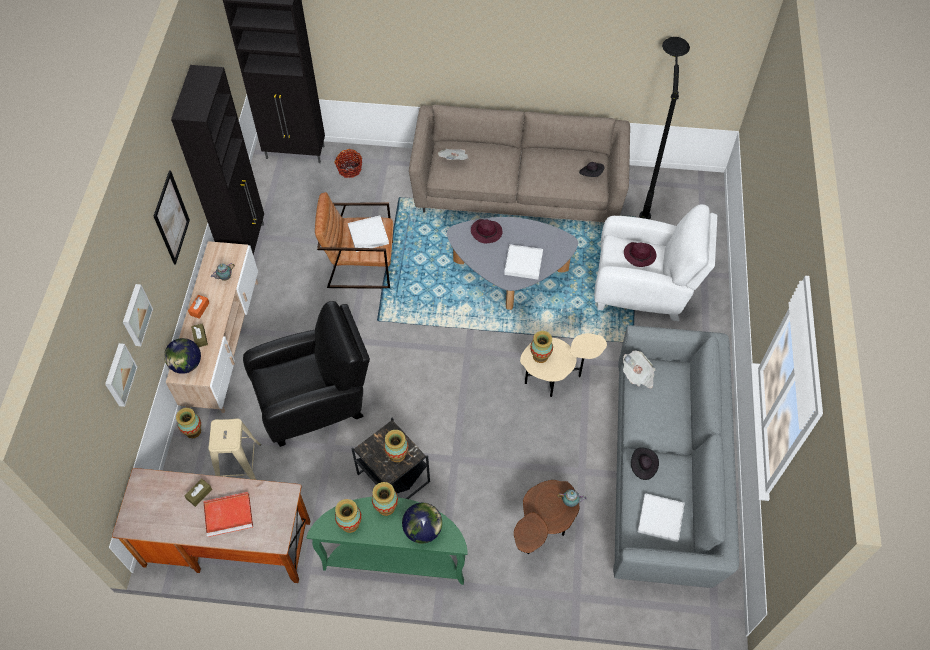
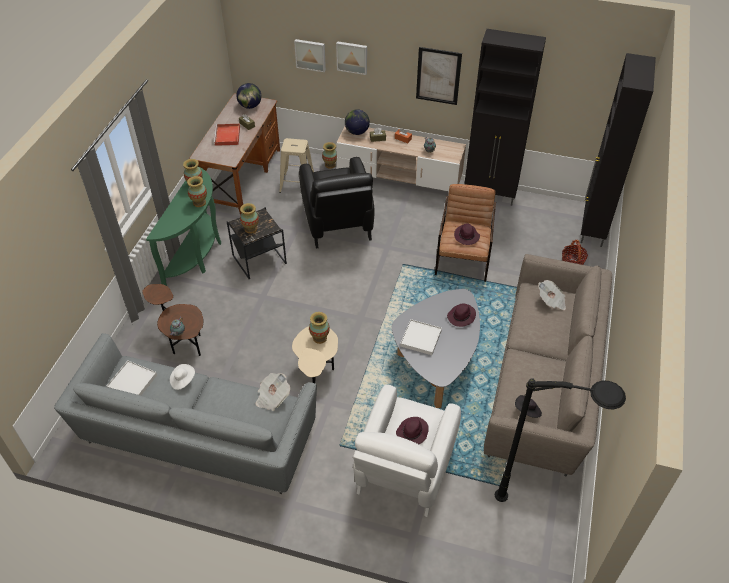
camera: 100 degrees right, 10 degrees down
(368, 235) = (466, 236): white tray -> purple hat
(422, 530) = (174, 218): globe -> globe (250, 106)
(643, 466) = (182, 380): black hat -> white hat

